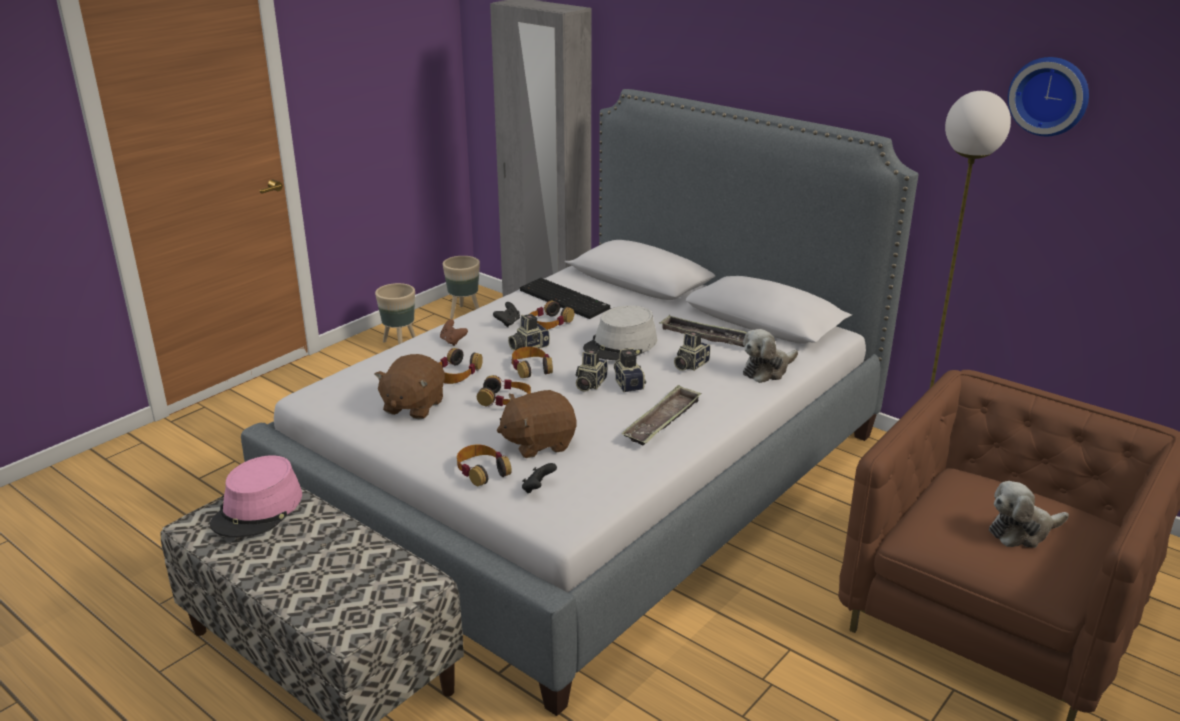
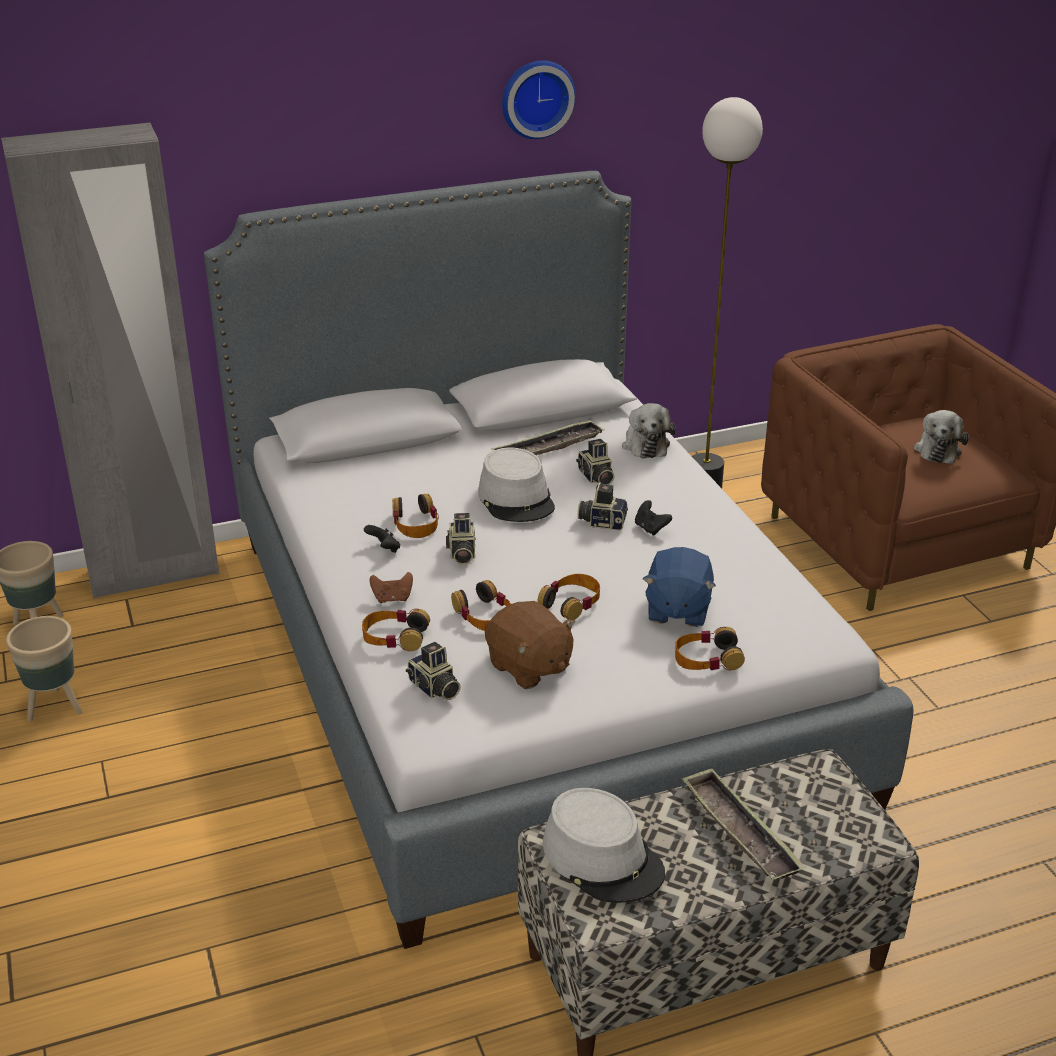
camera: 60 degrees left, 5 degrees up
(258, 509) = (603, 858): pink hat -> grey hat
(531, 368) = (515, 566): headphones -> headphones (394, 636)
(538, 443) = (677, 610): brown plush toy -> blue plush toy
(538, 488) = (764, 635): black game controller -> black game controller (650, 528)
(566, 299) = (366, 495): keyboard -> none
(589, 384) = (583, 543): camera -> camera (434, 688)
(662, 421) = (694, 529): tray -> tray (739, 831)
(1050, 95) = (723, 86): wall clock -> wall clock (536, 98)

